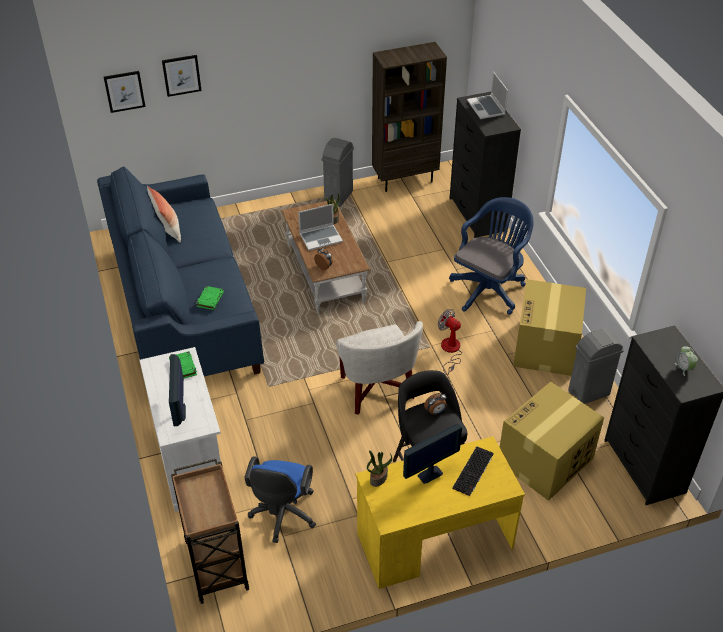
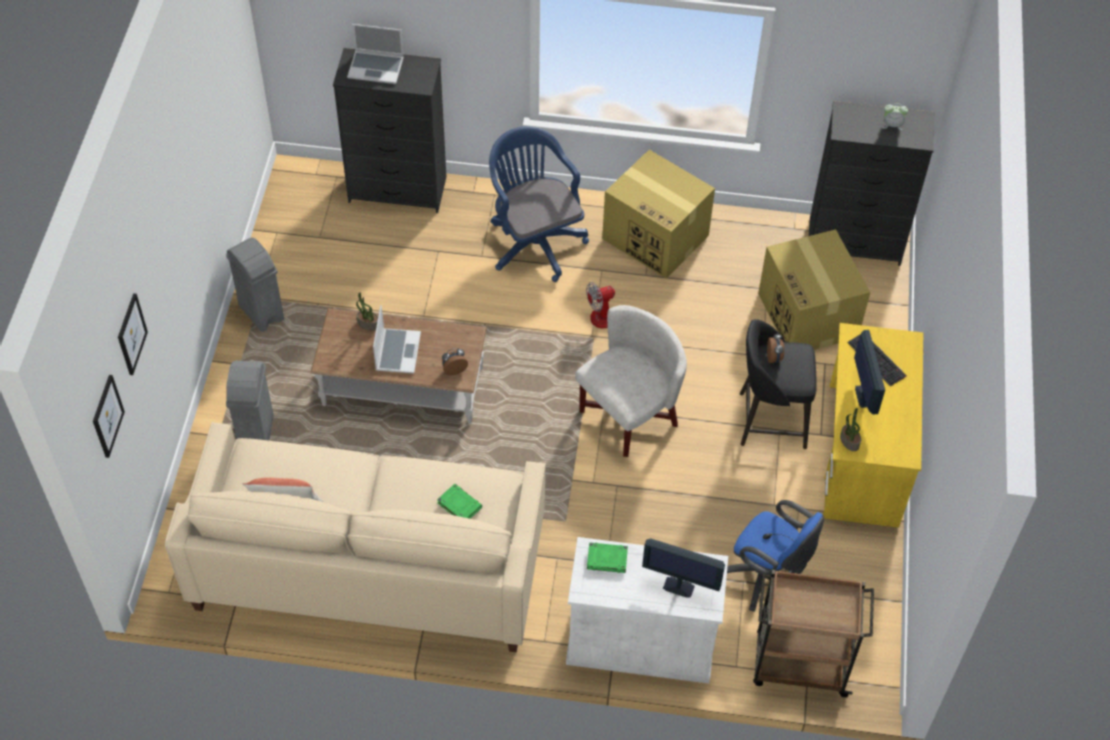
camera: 65 degrees left, 10 degrees up
(184, 308) = (369, 564): blue sofa -> beige sofa
(376, 388) = (628, 416): white armchair -> white armchair turned 45 degrees counterclockwise
(405, 179) = (277, 229): brown bookcase -> none
(589, 393) = (739, 234): grey trash can -> grey trash can (257, 432)

